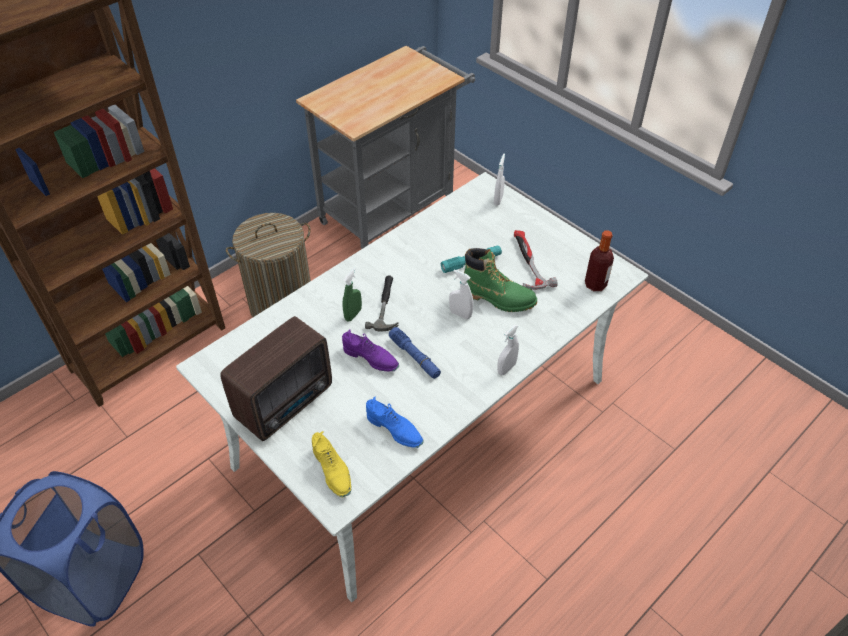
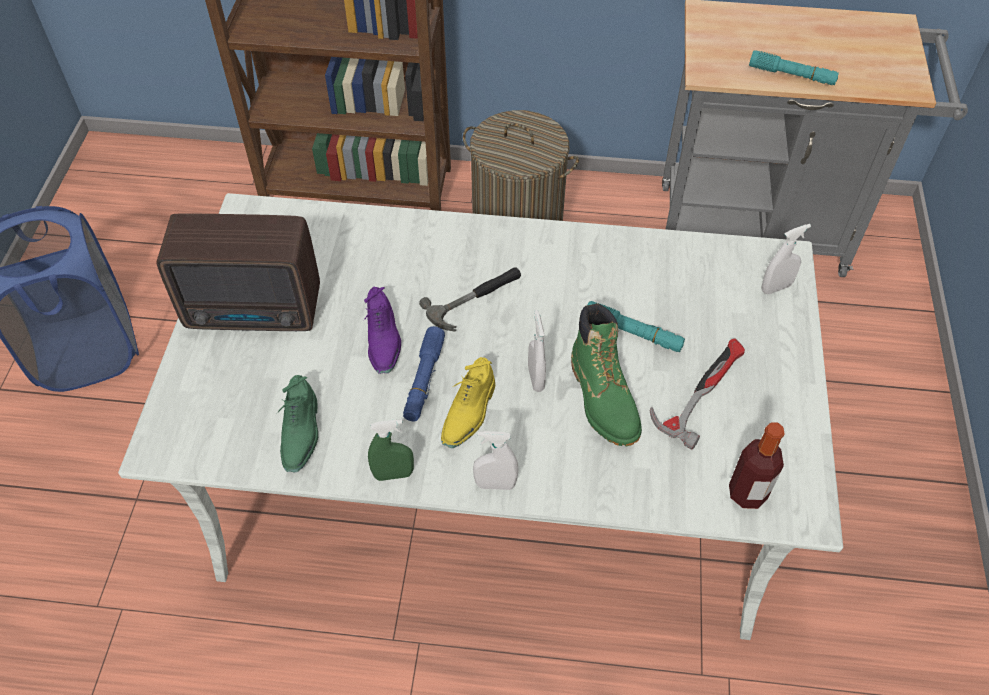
camera: 50 degrees right, 5 degrees up
(333, 470) = (198, 415): yellow shoe -> yellow shoe (469, 413)
(353, 314) = (432, 280): green spray bottle -> green spray bottle (393, 474)
(393, 104) = (791, 75): none -> turquoise flashlight
(395, 429) = (301, 433): blue shoe -> green shoe

